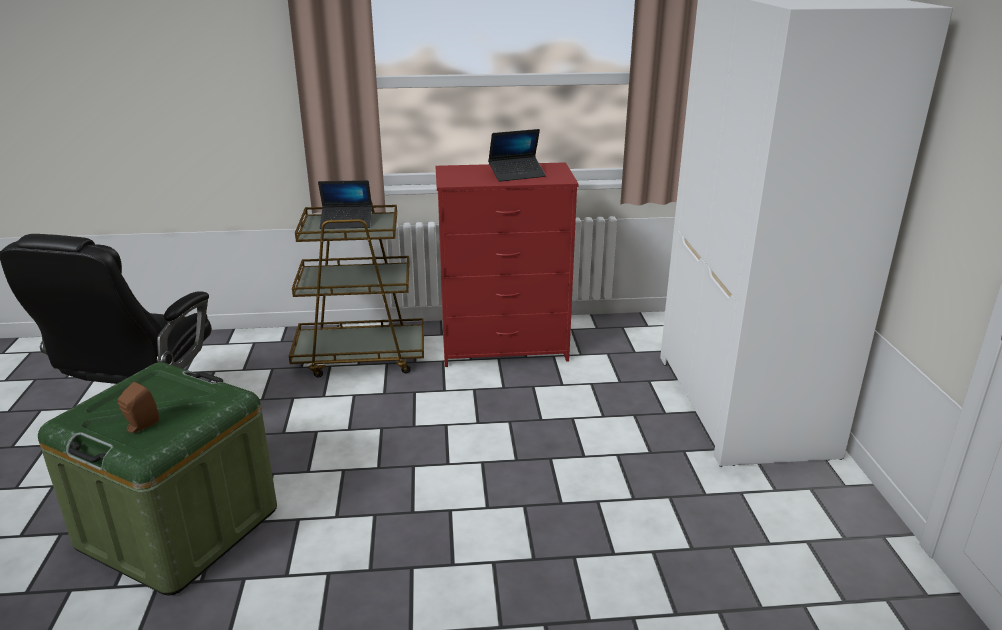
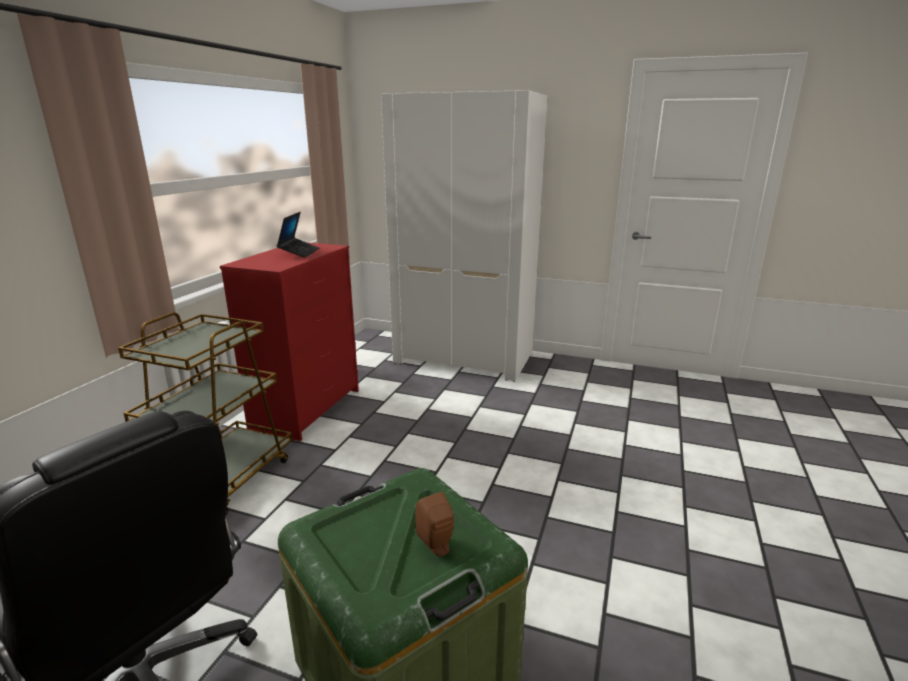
camera: 65 degrees left, 5 degrees down
(347, 223) = (187, 342): laptop -> none

